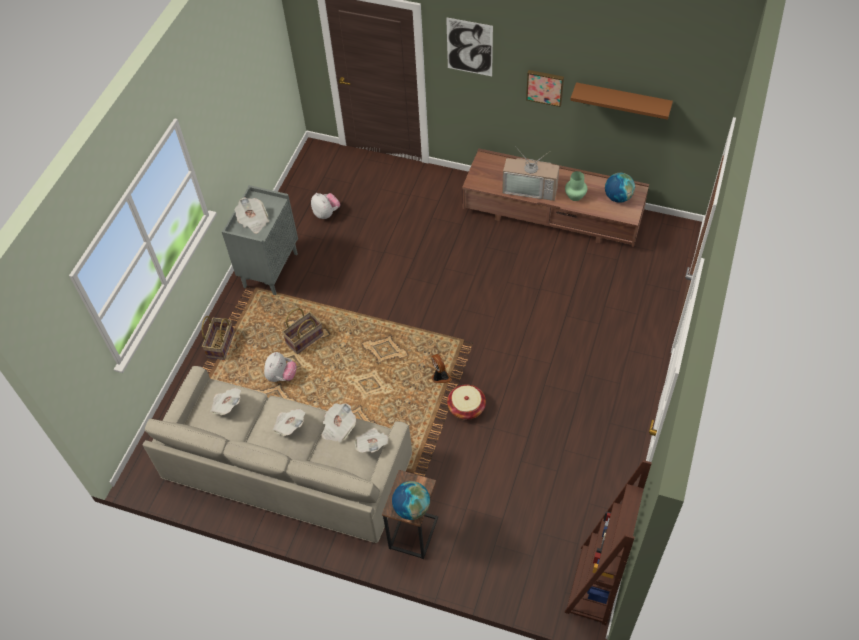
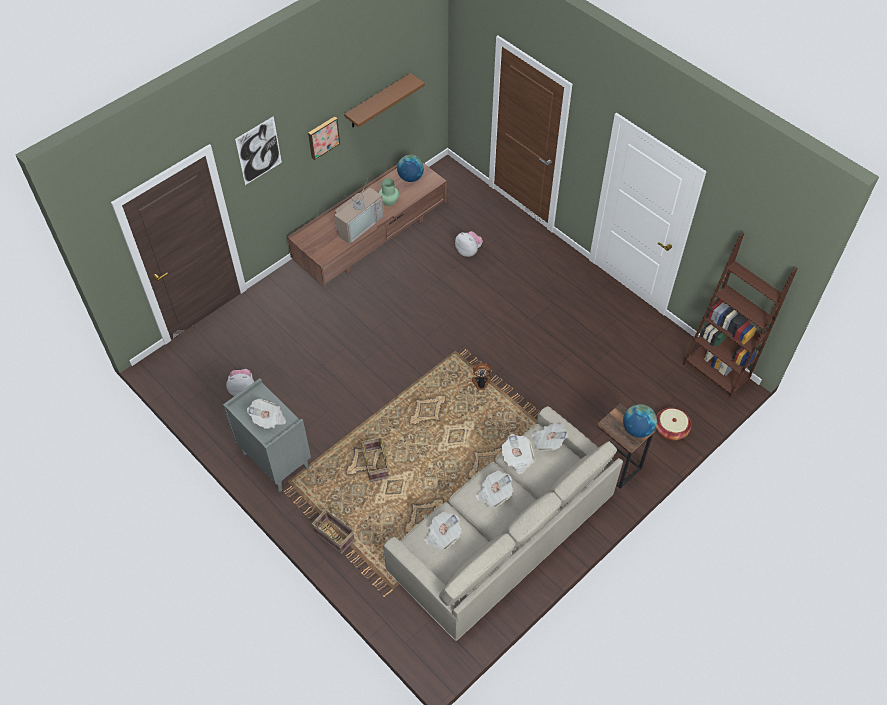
camera: 65 degrees left, 0 degrees up
(281, 376) = (404, 499): plush toy -> plush toy (468, 251)
(466, 407) = (521, 379): basket -> basket (670, 429)

